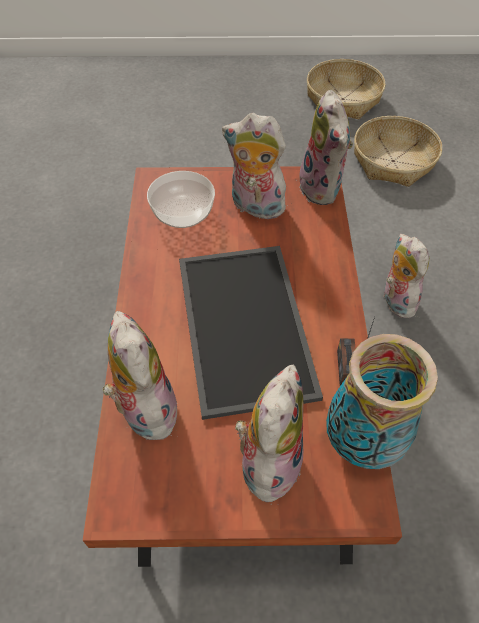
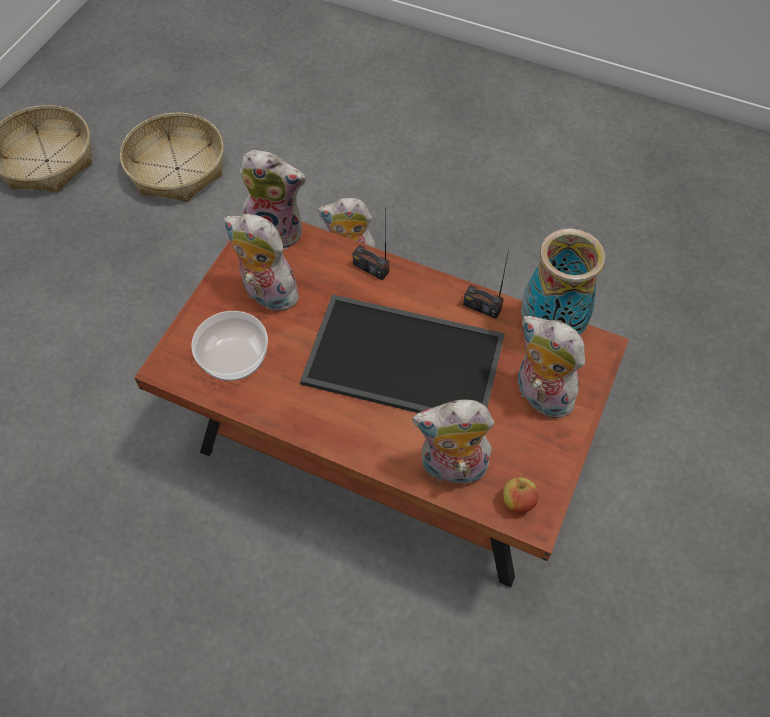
camera: 65 degrees left, 5 degrees up
(130, 484) = (517, 502): none -> apple
(255, 207) = (266, 294): plush toy -> plush toy turned 75 degrees clockwise
(329, 264) = (371, 268): none -> radio

